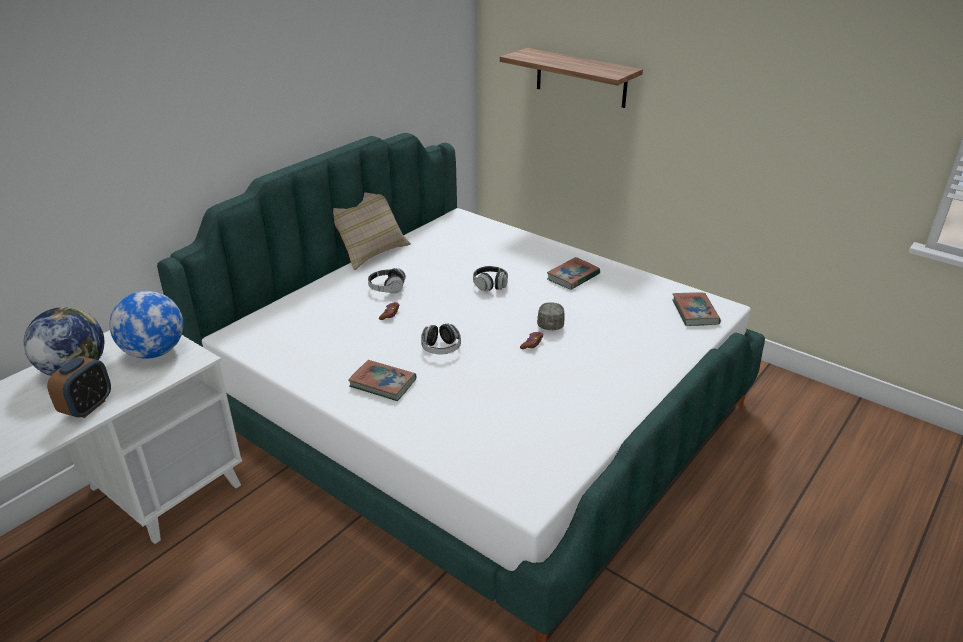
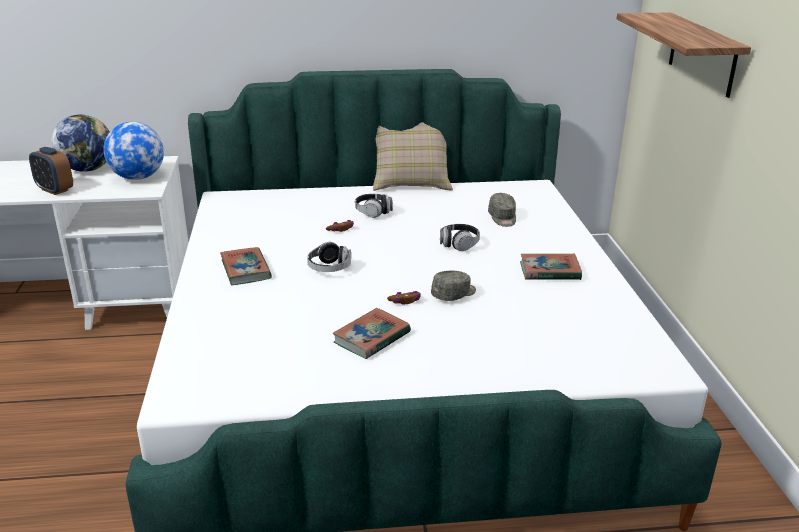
camera: 45 degrees right, 5 degrees down
(87, 407) = (55, 190): alarm clock -> alarm clock turned 60 degrees clockwise
(481, 251) = (502, 218): none -> grey cap
(695, 312) = (622, 358): book -> book (371, 338)

